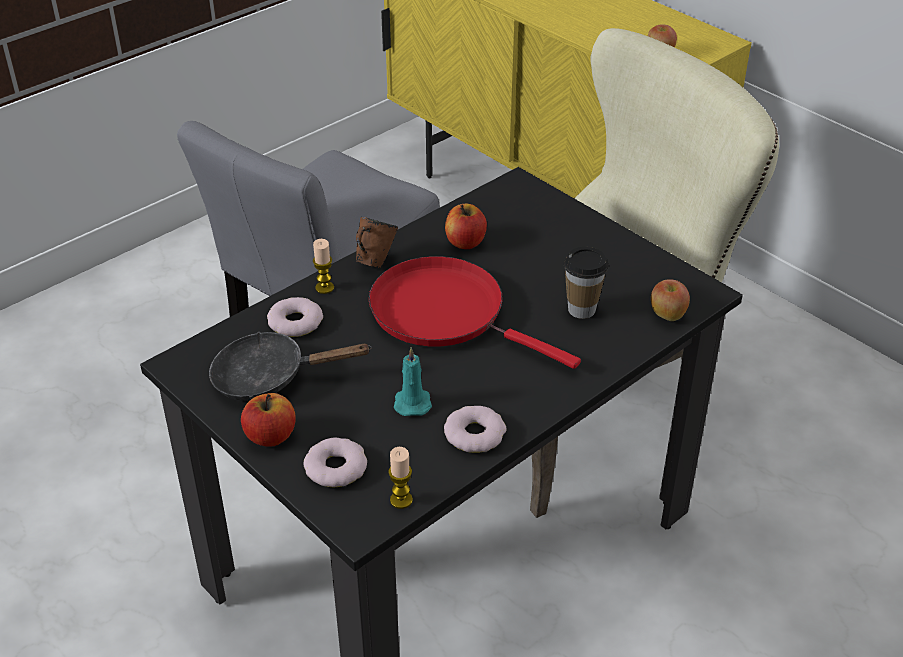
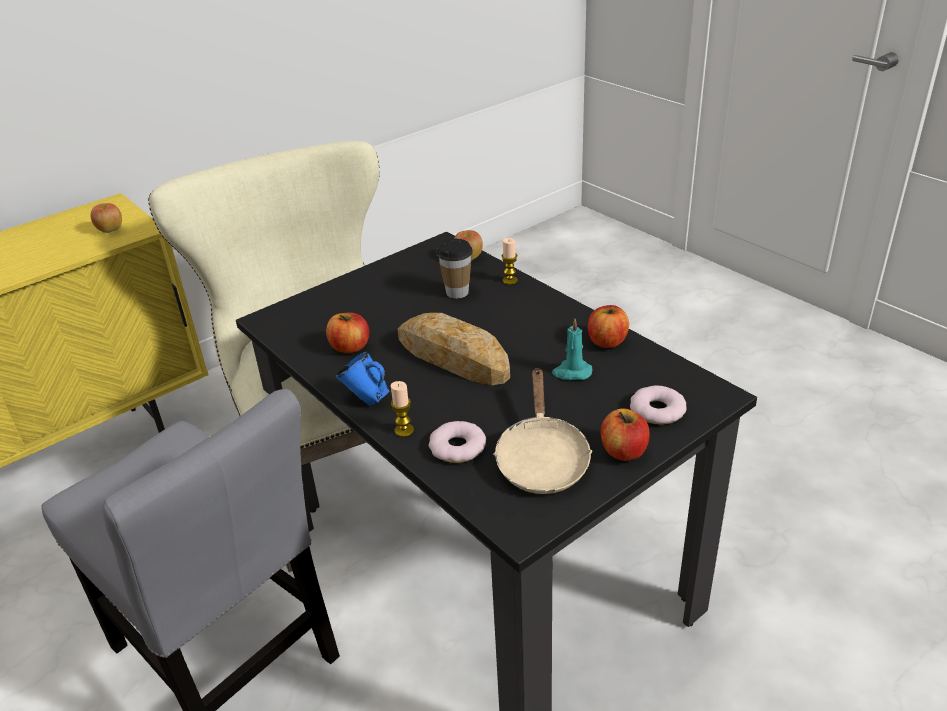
camera: 85 degrees left, 5 degrees down
(269, 377) = (541, 458): black frying pan -> beige frying pan
(374, 261) = (367, 400): brown mug -> blue mug
(401, 500) = (686, 375): candle -> candle (510, 280)
(445, 313) = (453, 357): red frying pan -> bread
(474, 434) = (607, 341): donut -> apple

